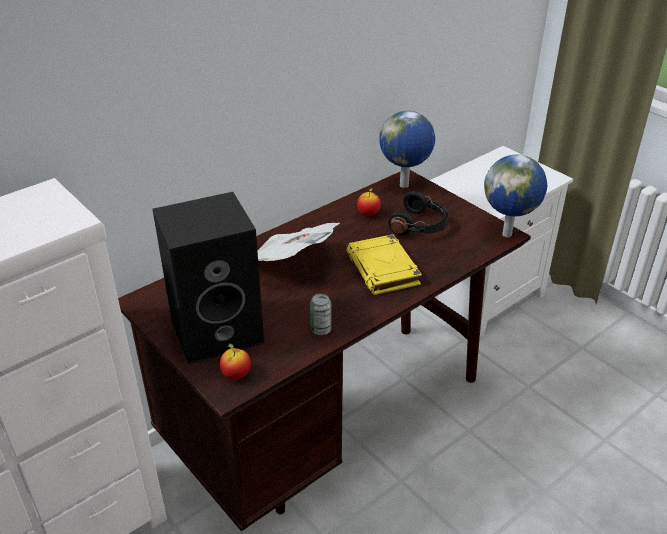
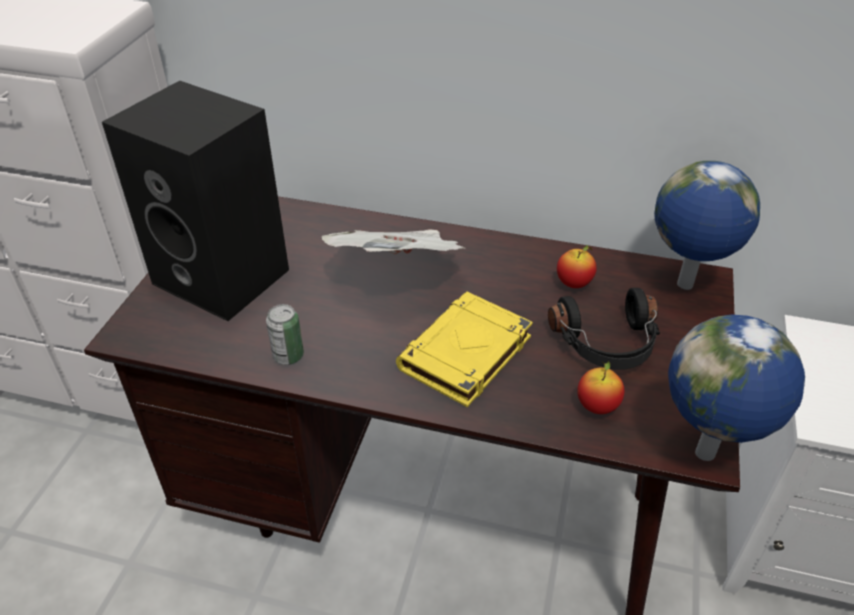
camera: 55 degrees right, 5 degrees up
(236, 375) = (157, 327): apple -> apple (597, 406)

